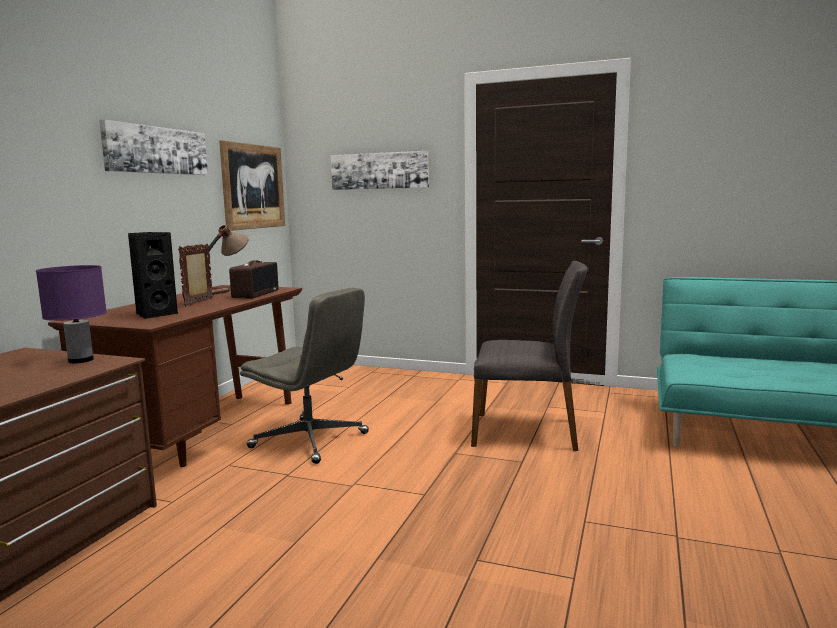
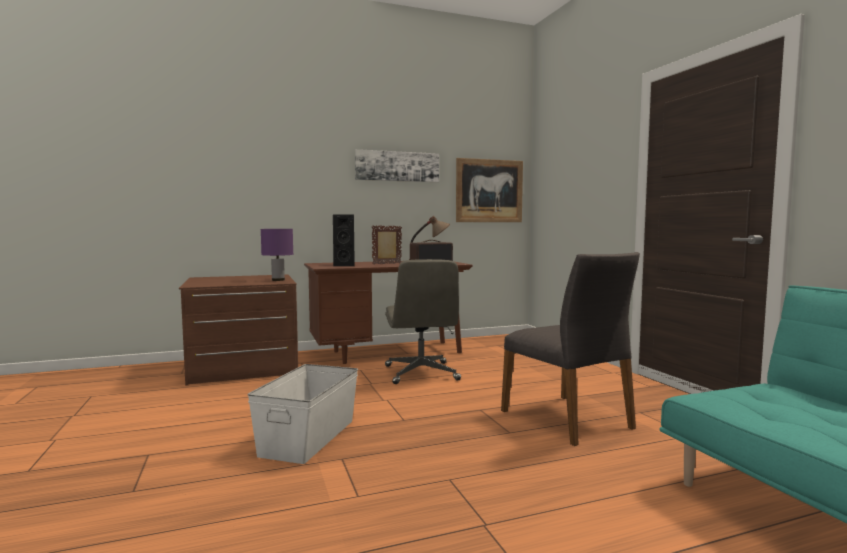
camera: 50 degrees right, 5 degrees down
(379, 171) = (581, 174): picture -> none
(390, 563) = (307, 437): none -> white storage box

